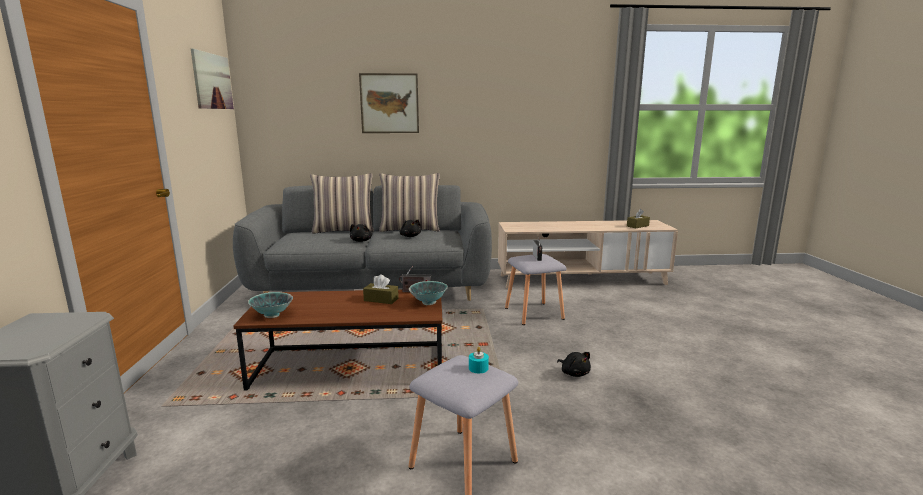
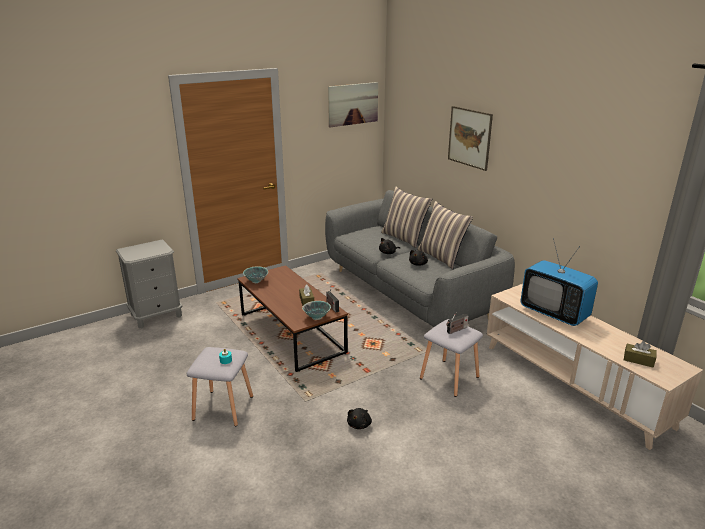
camera: 60 degrees right, 10 degrees up
(556, 226) = (554, 313): none -> television

